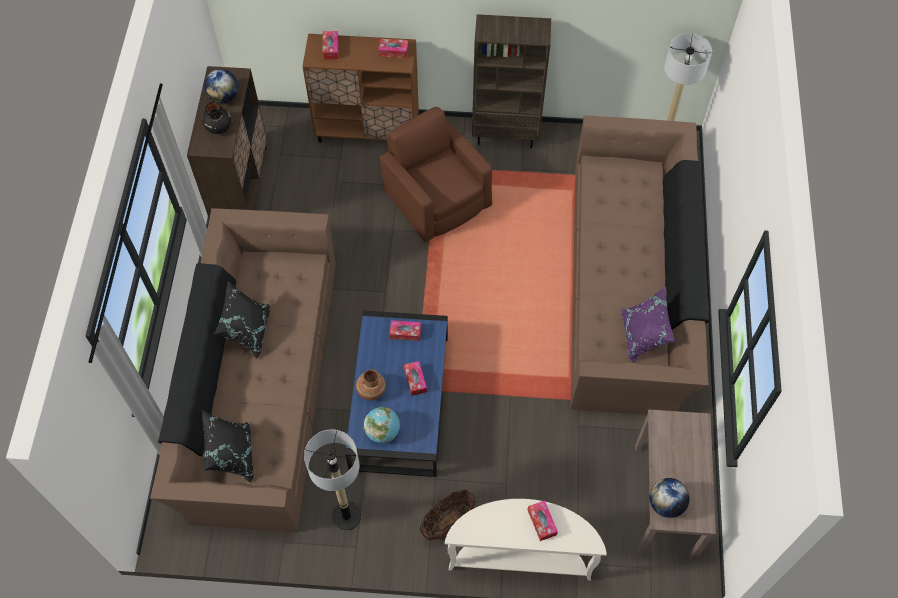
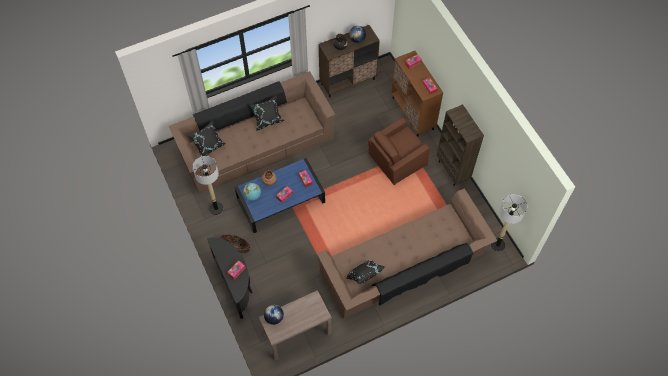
camera: 60 degrees right, 0 degrees up
(436, 195) = (396, 159): brown armchair -> brown armchair turned 150 degrees counterclockwise
(520, 556) = (236, 285): white console table -> black console table
(643, 336) = (364, 276): purple pillow -> black pillow

